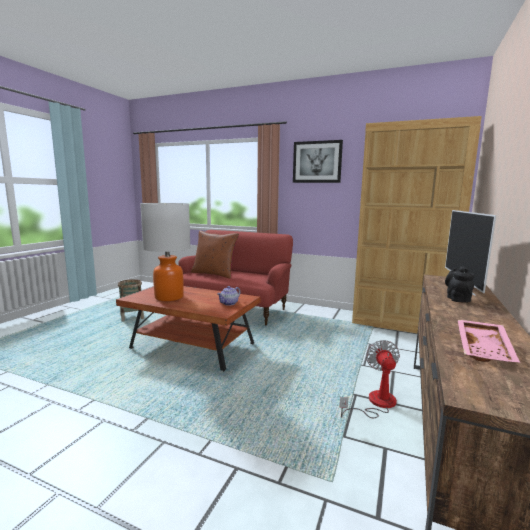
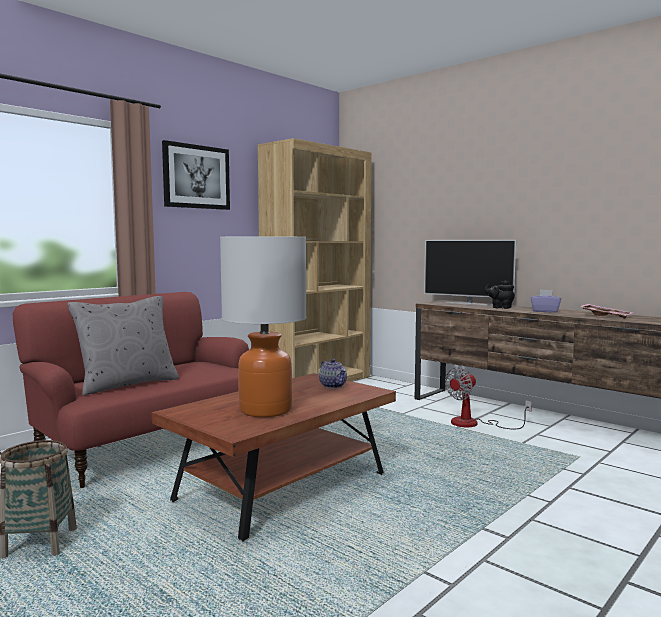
camera: 70 degrees left, 5 degrees down
(214, 274) = (127, 384): brown pillow -> grey pillow
(375, 403) = (474, 424): fan -> fan turned 60 degrees counterclockwise
(465, 317) = (545, 311): none -> purple tissue box

